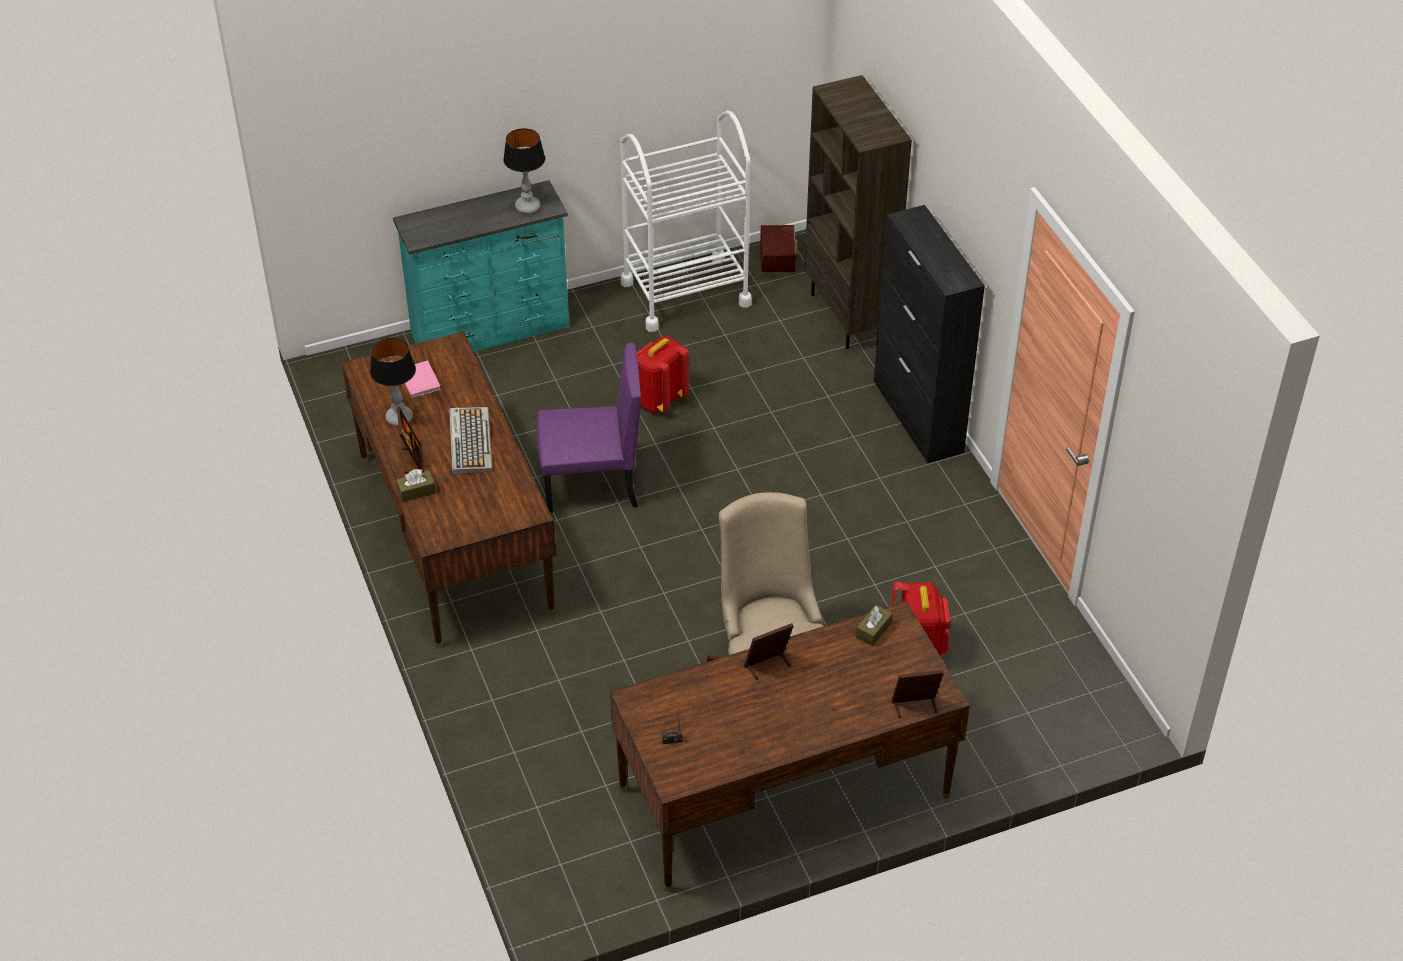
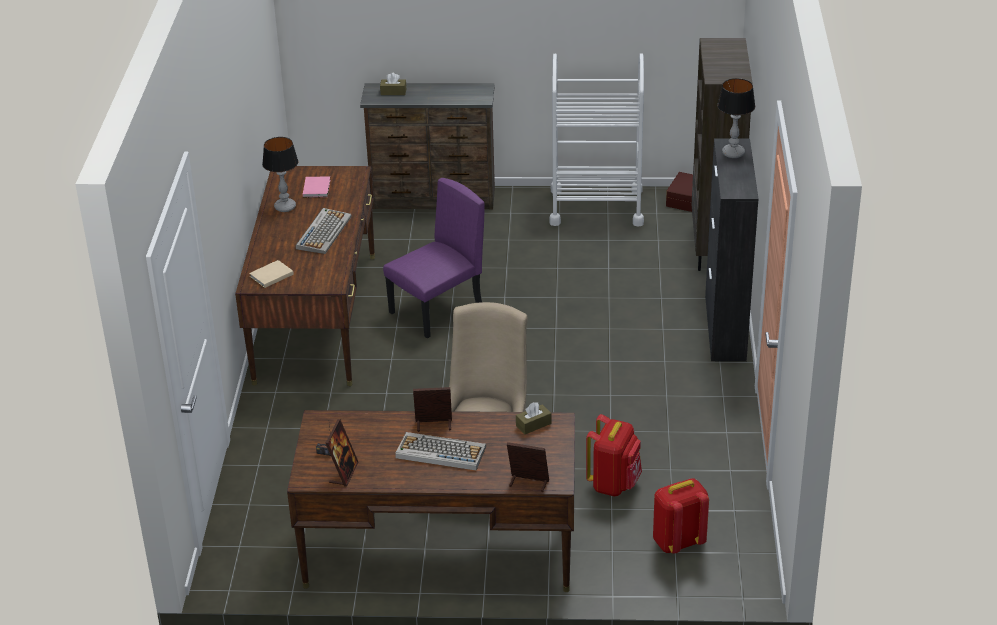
camera: 25 degrees right, 10 degrees down
(412, 460) = (274, 234): picture frame -> picture frame (343, 473)
(416, 491) = (262, 253): brown tissue box -> brown tissue box (393, 92)
(447, 520) = (270, 275): none -> beige book
(492, 331) = (434, 199): turquoise dresser -> brown dresser
(528, 207) = (465, 96): table lamp -> table lamp (733, 153)
(590, 485) = (437, 311): purple chair -> purple chair turned 60 degrees counterclockwise
(659, 400) = (527, 270): red backpack -> red backpack (678, 542)
(797, 698) = (440, 452): none -> keyboard

